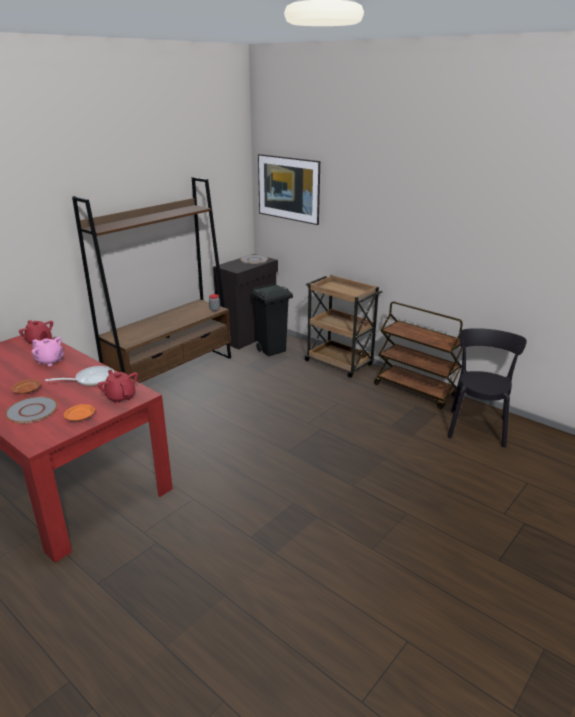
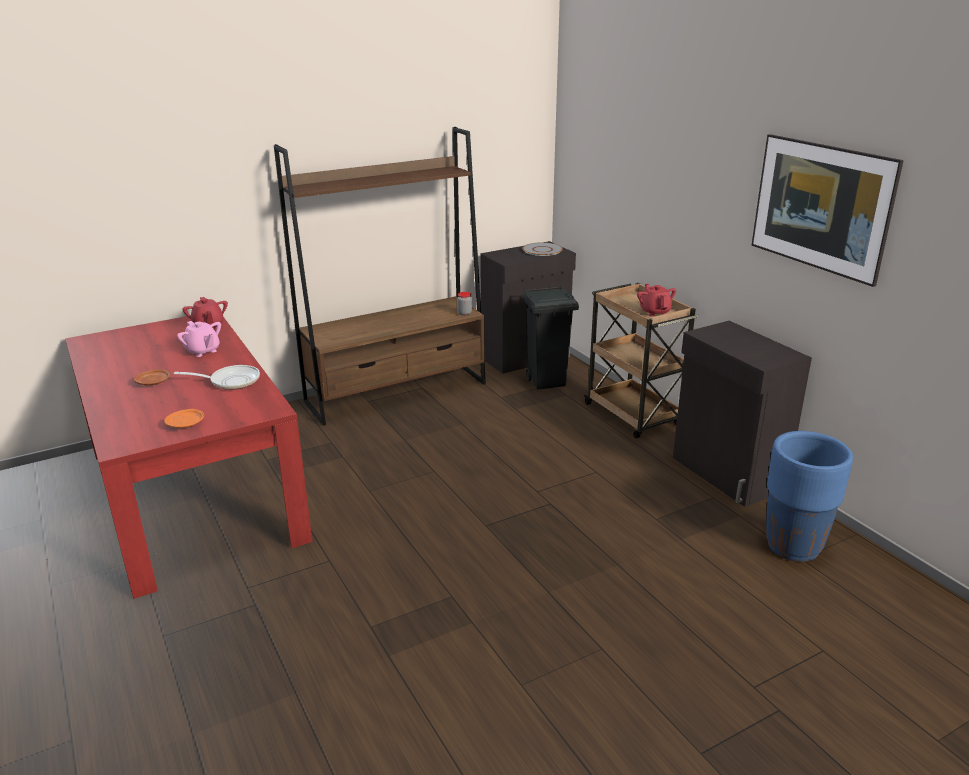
camera: 20 degrees right, 0 degrees up
(31, 411) = (141, 407): grey plate -> none
(120, 397) = (247, 408): red teapot -> red teapot (655, 312)
(288, 203) = (594, 173): picture -> picture (815, 236)
(416, 390) = (726, 474): brown cart -> black cabinet
(477, 426) = (793, 547): black chair -> blue planter

